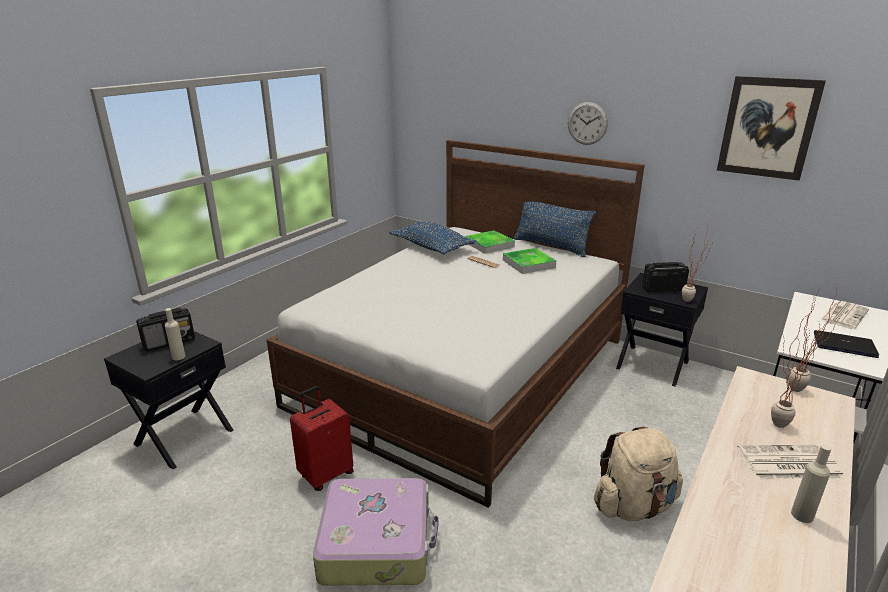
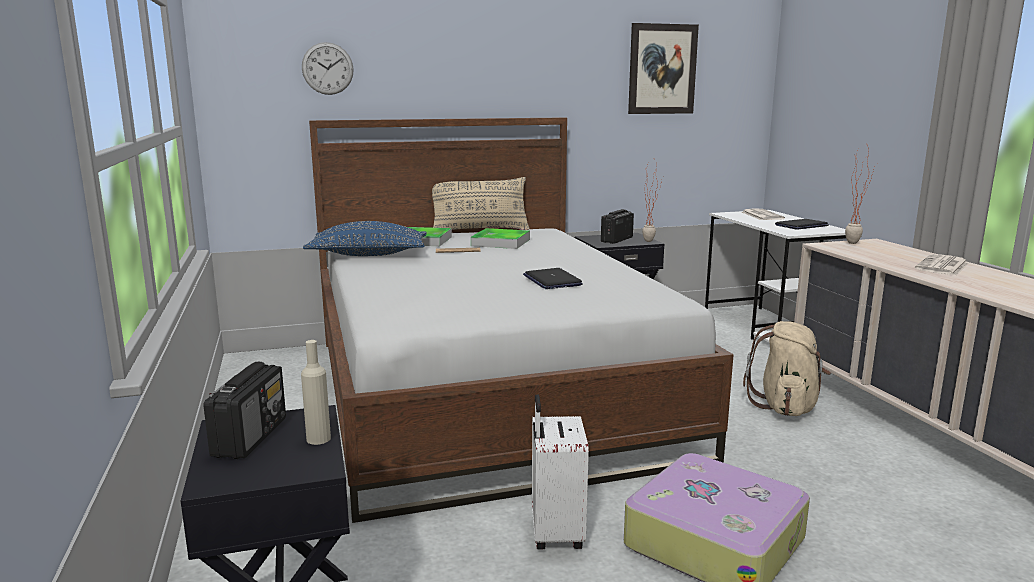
camera: 50 degrees left, 10 degrees down
(326, 474) = (555, 533): red suitcase -> white suitcase
(461, 312) = (552, 280): none -> laptop
(551, 246) = (480, 230): blue pillow -> beige pillow
(587, 123) = (497, 80): wall clock -> wall clock (327, 68)
(773, 426) = (893, 257): potted plant -> none
(802, 515) = (1004, 279): beige bottle -> none

